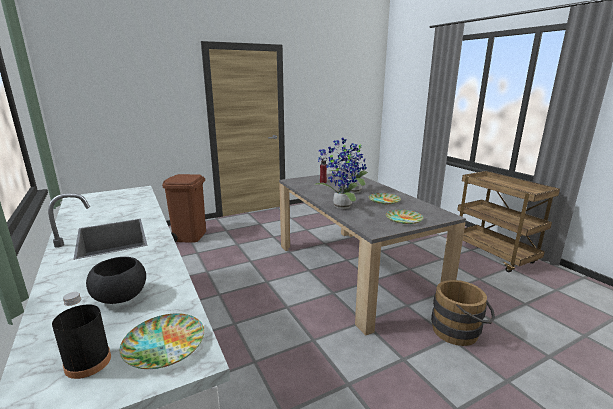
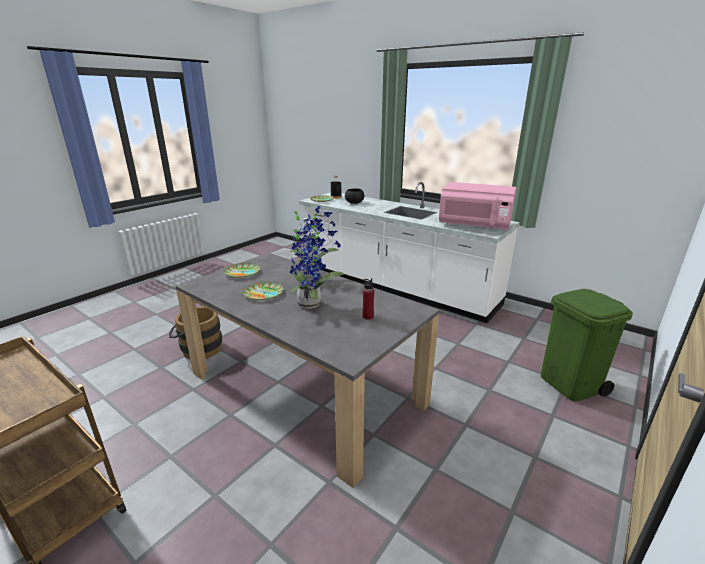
camera: 155 degrees right, 5 degrees up
(120, 199) = (474, 225): none -> pink microwave
(190, 236) = (570, 384): brown trash can -> green trash can

